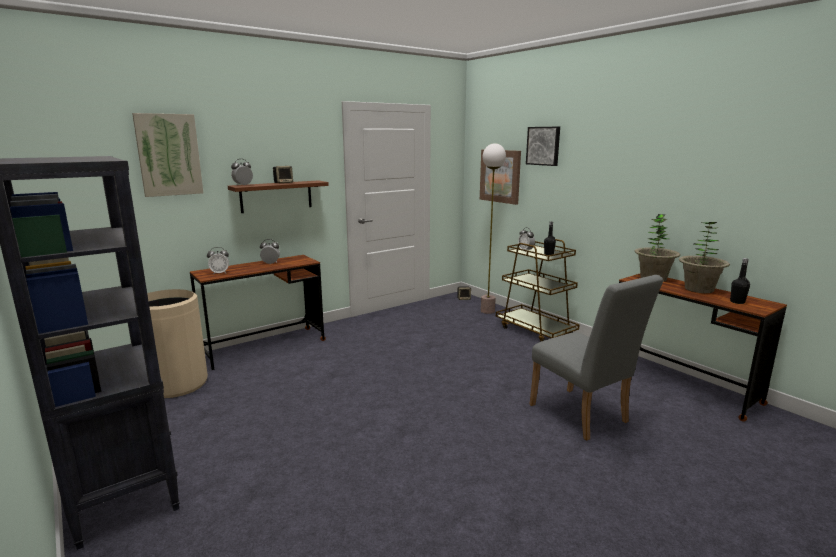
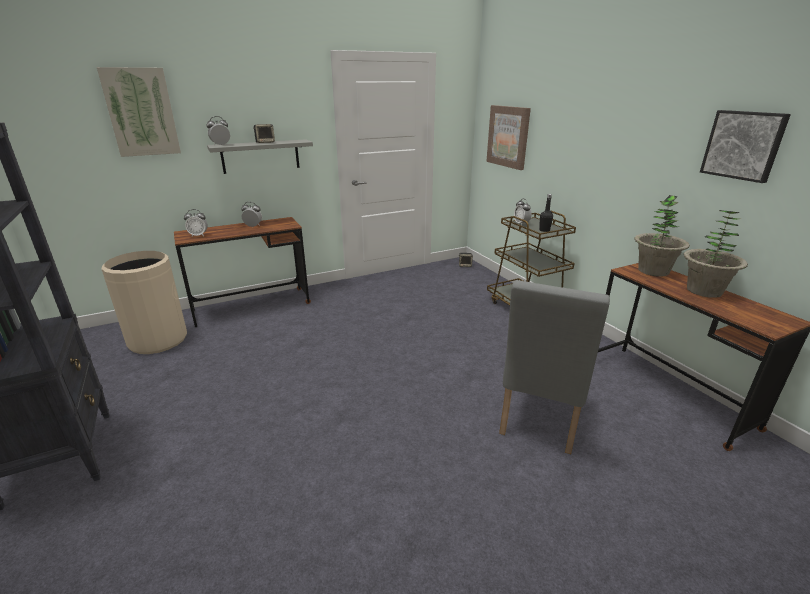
camera: 10 degrees right, 10 degrees up
(276, 196) = (260, 156): brown shelf -> grey shelf
(487, 311) = (484, 281): floor lamp -> none
(543, 146) = (554, 103): picture -> picture (743, 145)
(583, 416) = (538, 421): grey chair -> grey chair turned 45 degrees clockwise
(737, 302) = (746, 314): black bottle -> none

